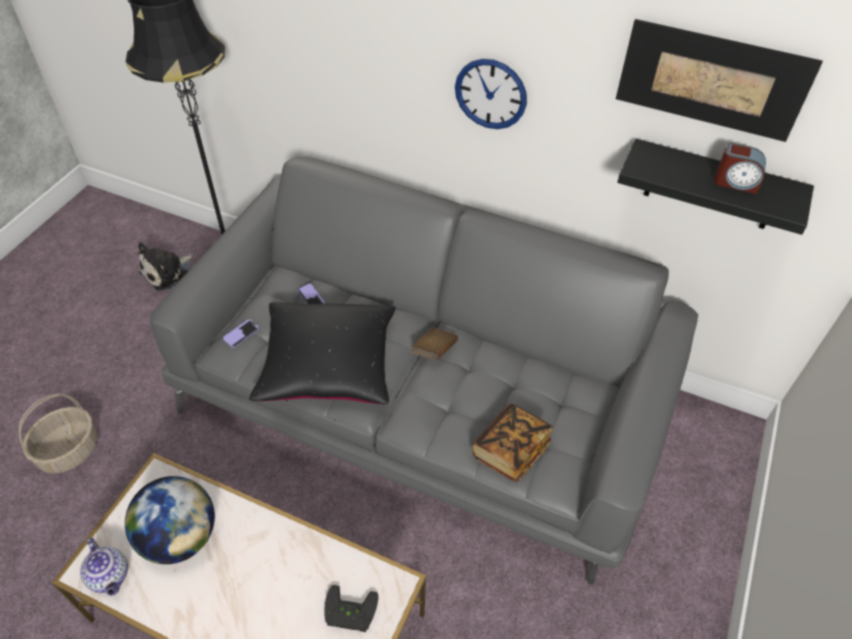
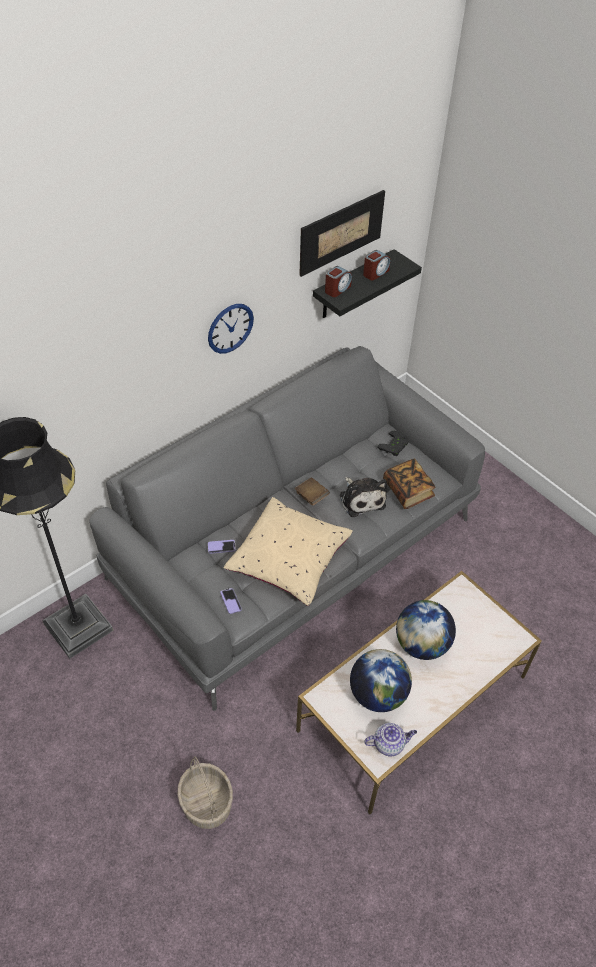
camera: 65 degrees left, 0 degrees up
(167, 272) = (44, 680): plush toy -> plush toy (361, 499)
(276, 564) = (421, 644): none -> globe
(328, 364) = (289, 559): black pillow -> beige pillow
(349, 613) = (470, 616): black game controller -> black game controller (395, 446)
(660, 158) = (337, 289): none -> alarm clock

